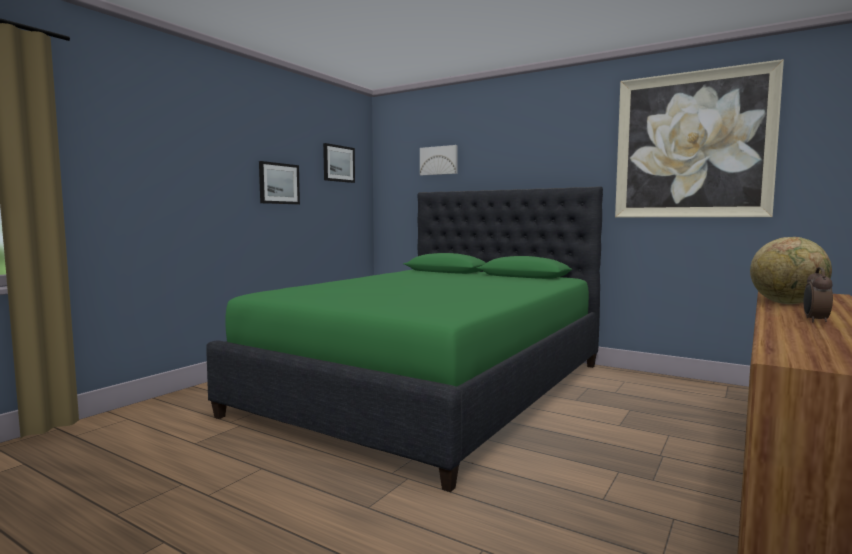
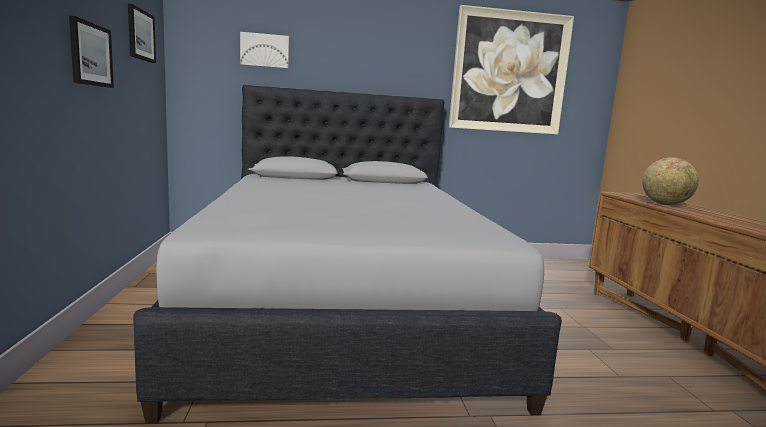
camera: 40 degrees left, 5 degrees up
(433, 388) = (344, 305): green bed -> grey bed
(815, 320) = (734, 219): alarm clock -> none

